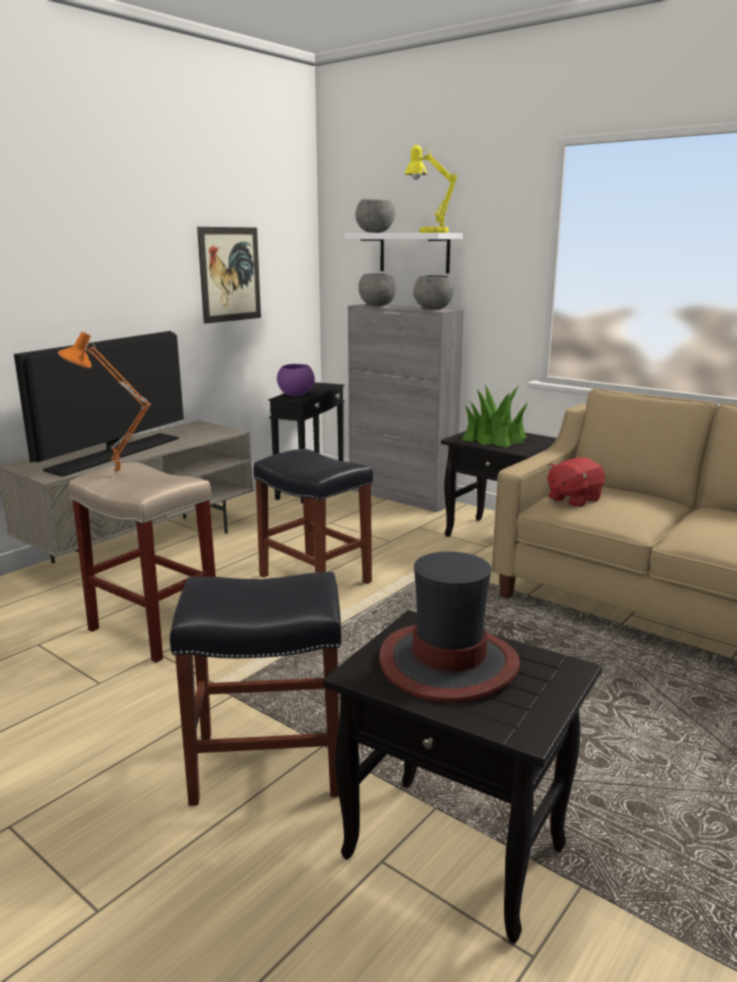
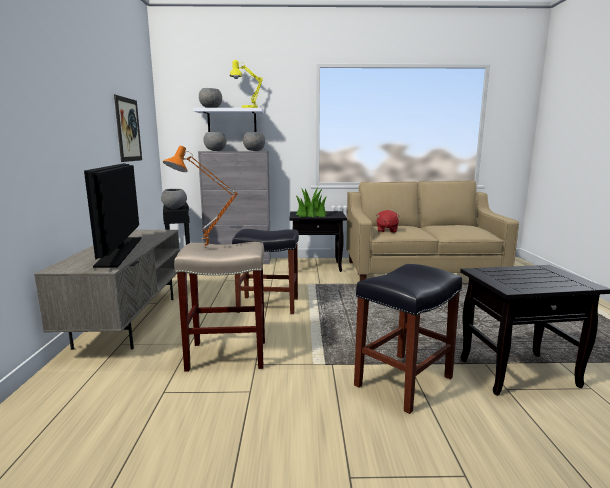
camera: 40 degrees left, 5 degrees down
(296, 395) = (174, 208): purple bowl -> grey bowl
(448, 663) = (520, 277): hat -> none

